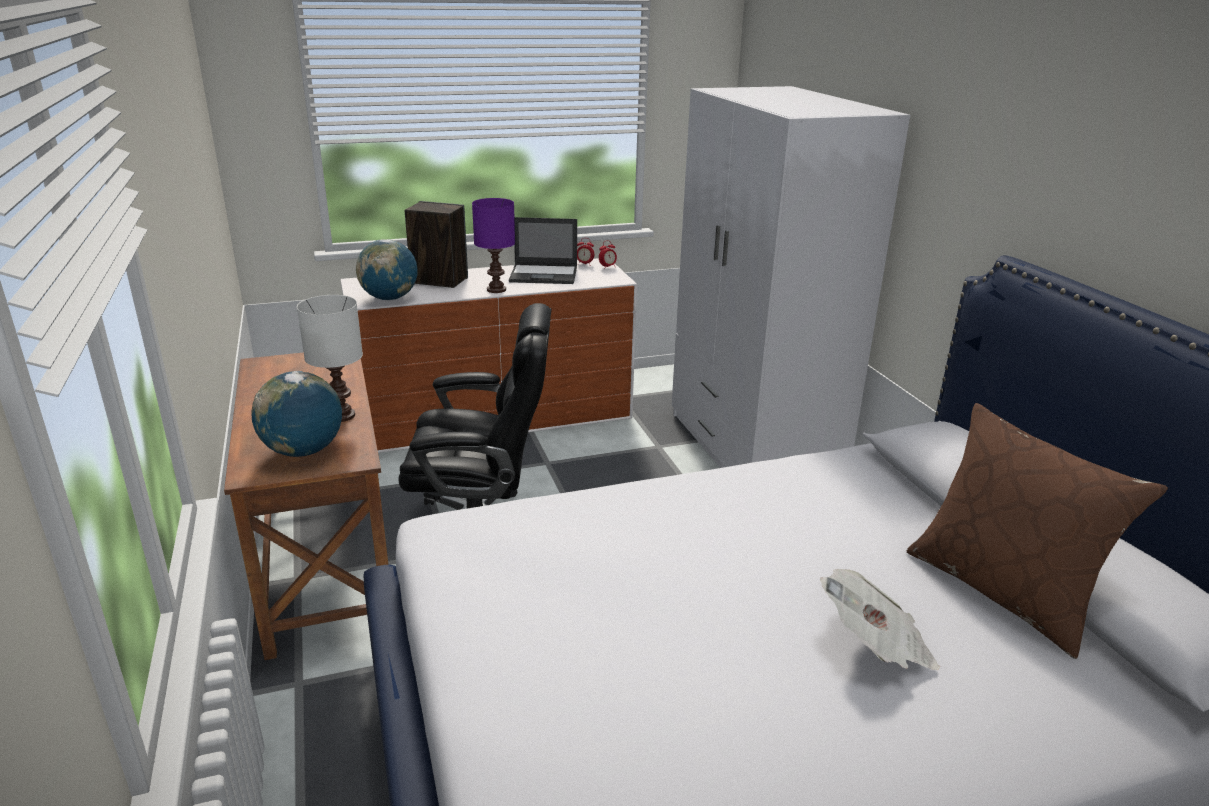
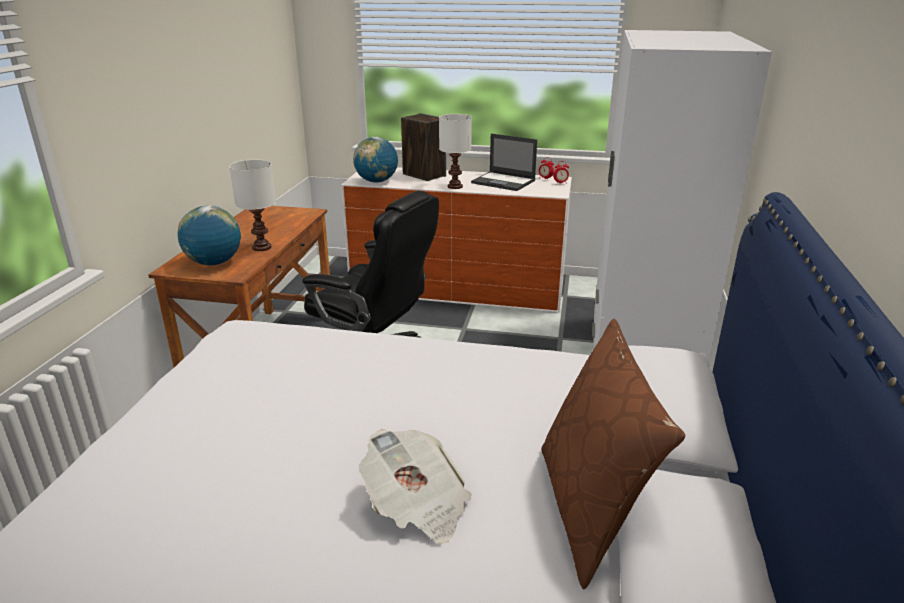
camera: 30 degrees right, 0 degrees up
(497, 289) = (455, 186): purple table lamp -> white table lamp

